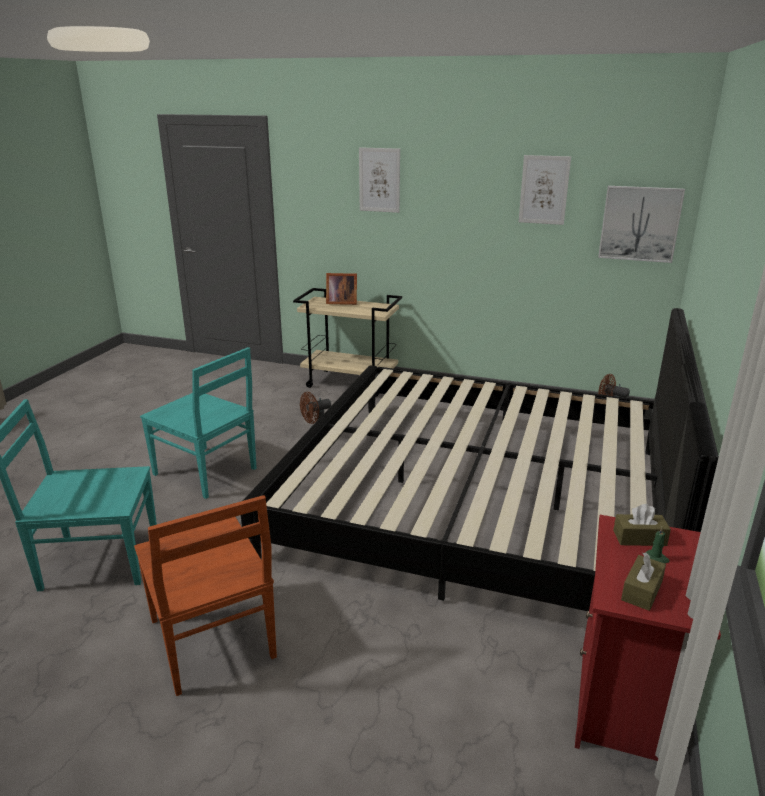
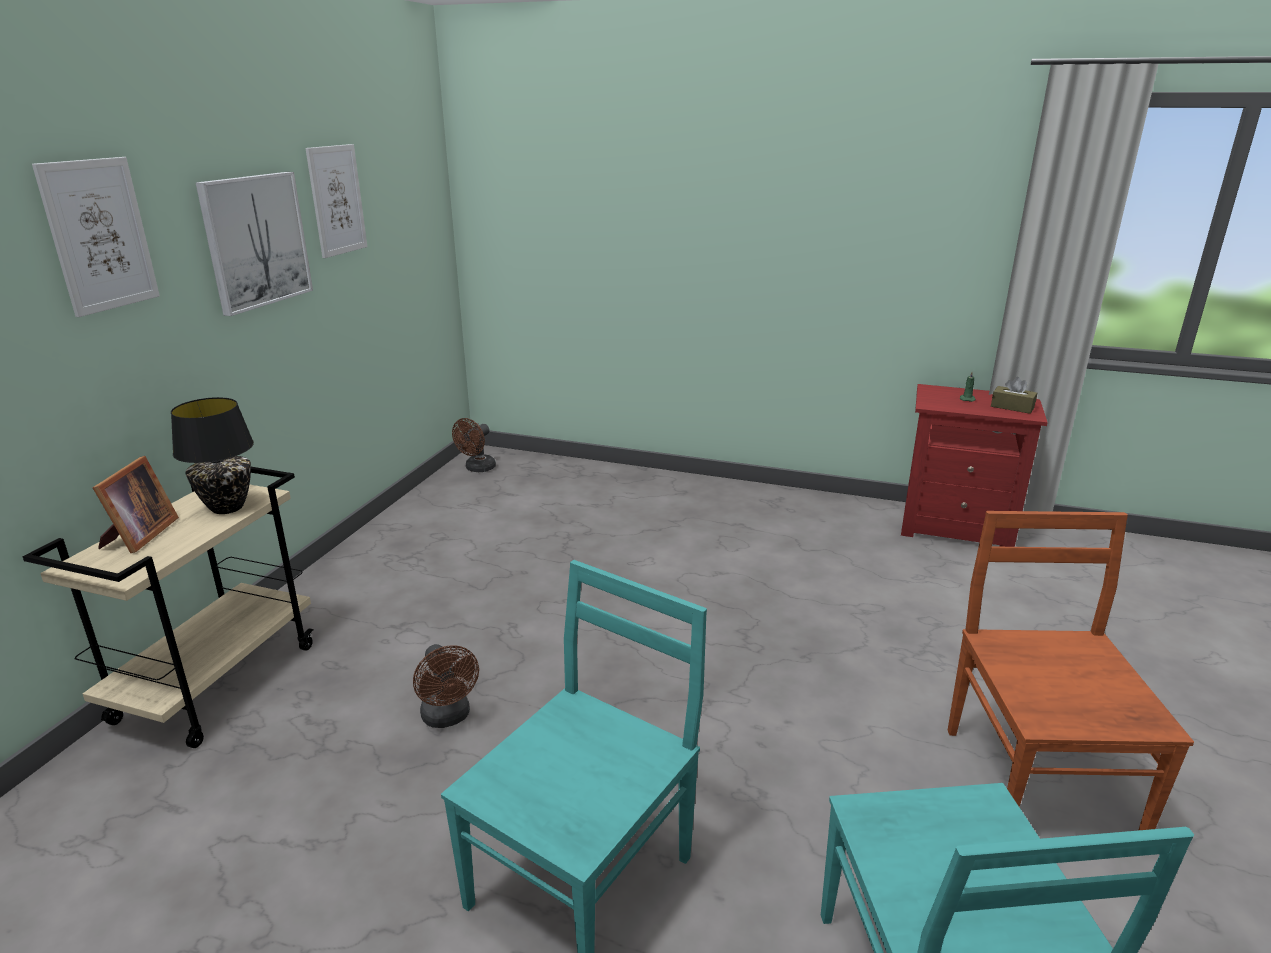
camera: 90 degrees left, 0 degrees up
(212, 641) = (1037, 780): brown chair -> brown chair turned 60 degrees counterclockwise
(366, 310) = (227, 508): none -> black table lamp
(478, 499) = (671, 567): bed -> none
(639, 223) = (421, 225): picture -> picture (256, 241)
(639, 538) = (942, 400): brown tissue box -> none

